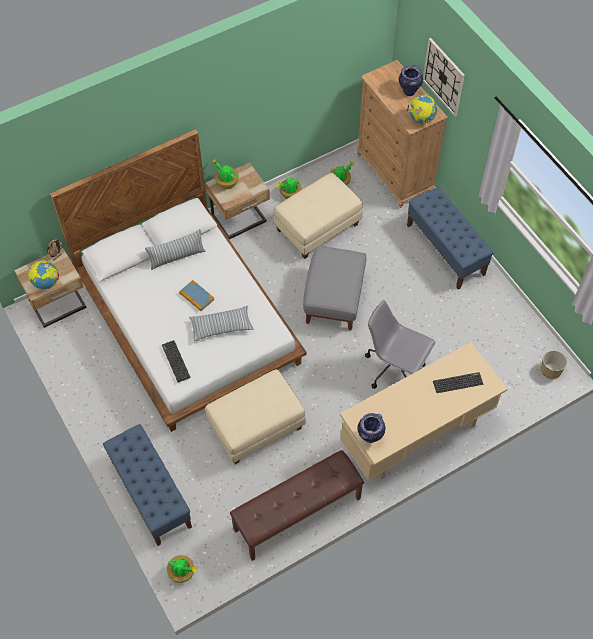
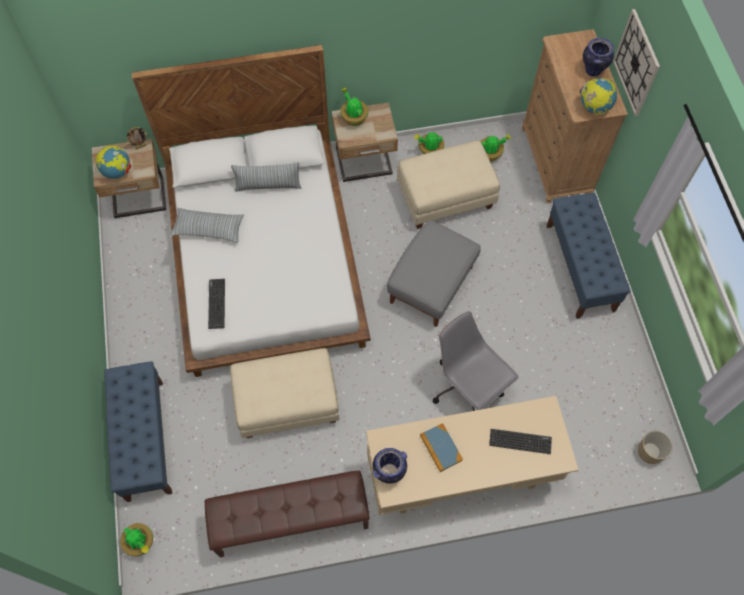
camera: 20 degrees right, 5 degrees up
(196, 296) = (270, 237): book -> book (440, 448)
(221, 326) = (282, 280): pillow -> pillow (208, 229)

